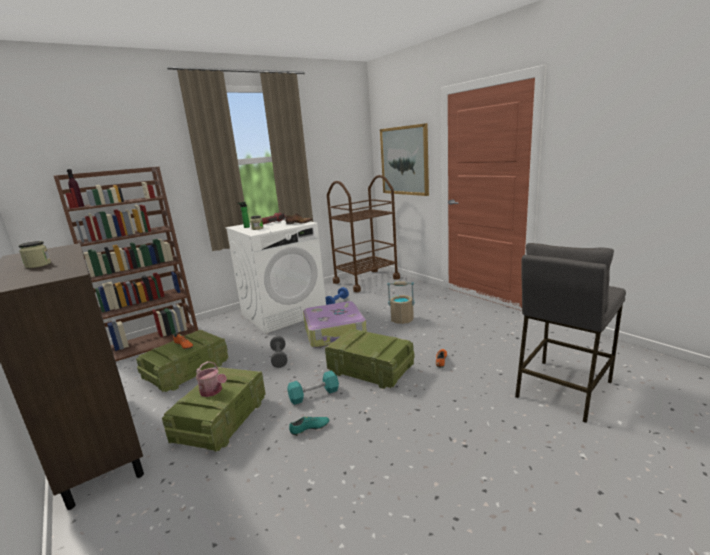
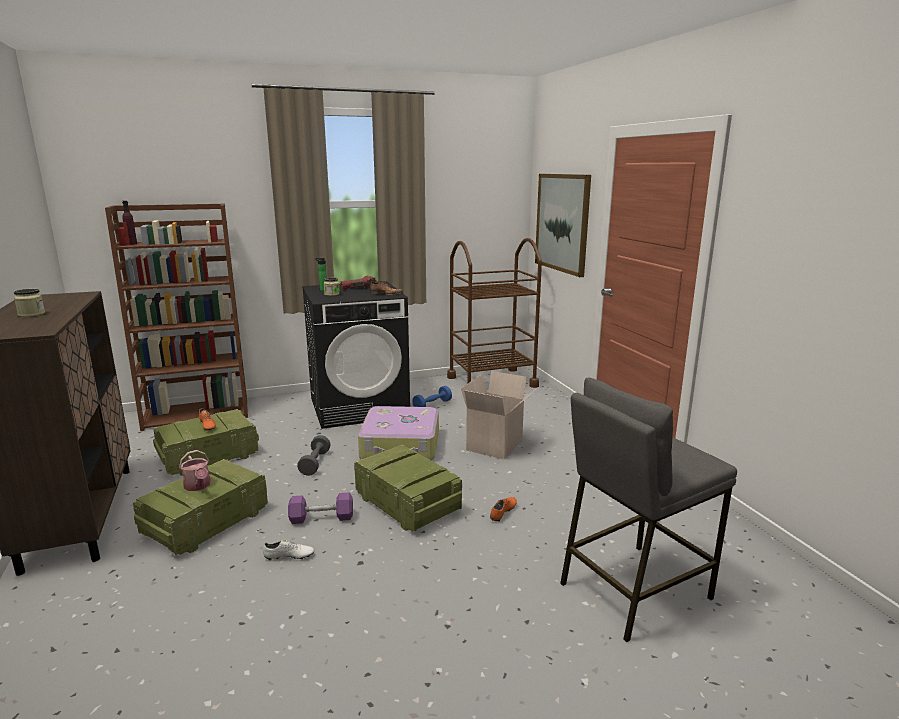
camera: 15 degrees right, 0 degrees up
(284, 313) = (359, 407): white washing machine -> black washing machine
(310, 429) = (289, 557): turquoise shoe -> white shoe
(314, 395) = (321, 518): turquoise dumbbell -> purple dumbbell
(402, 320) = (496, 446): beige bucket -> cardboard box

